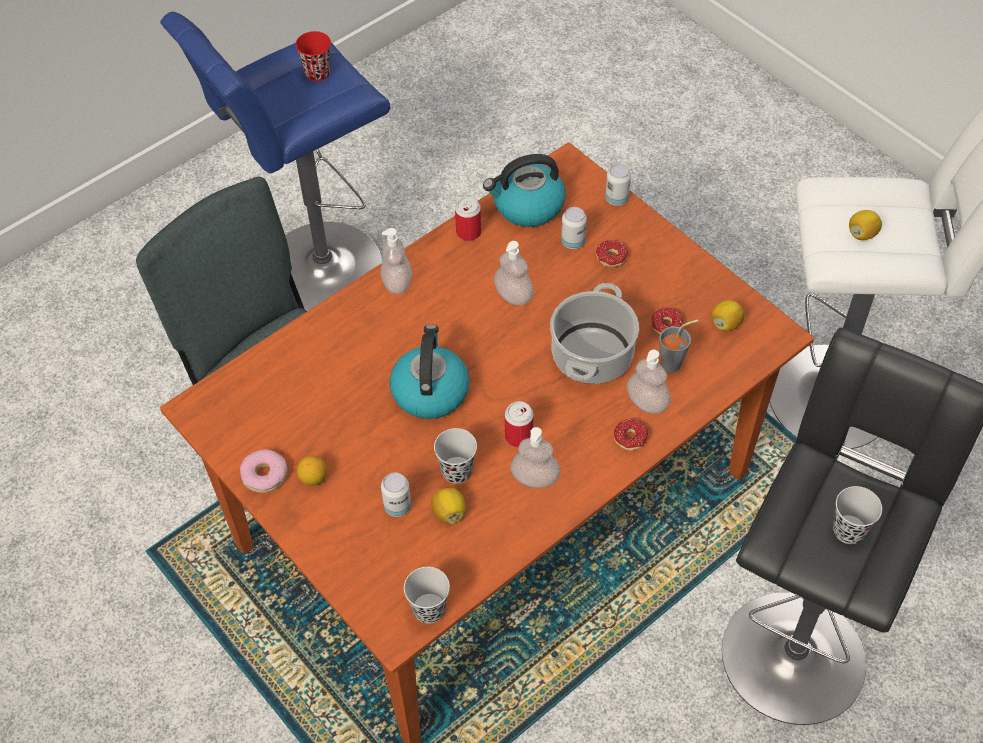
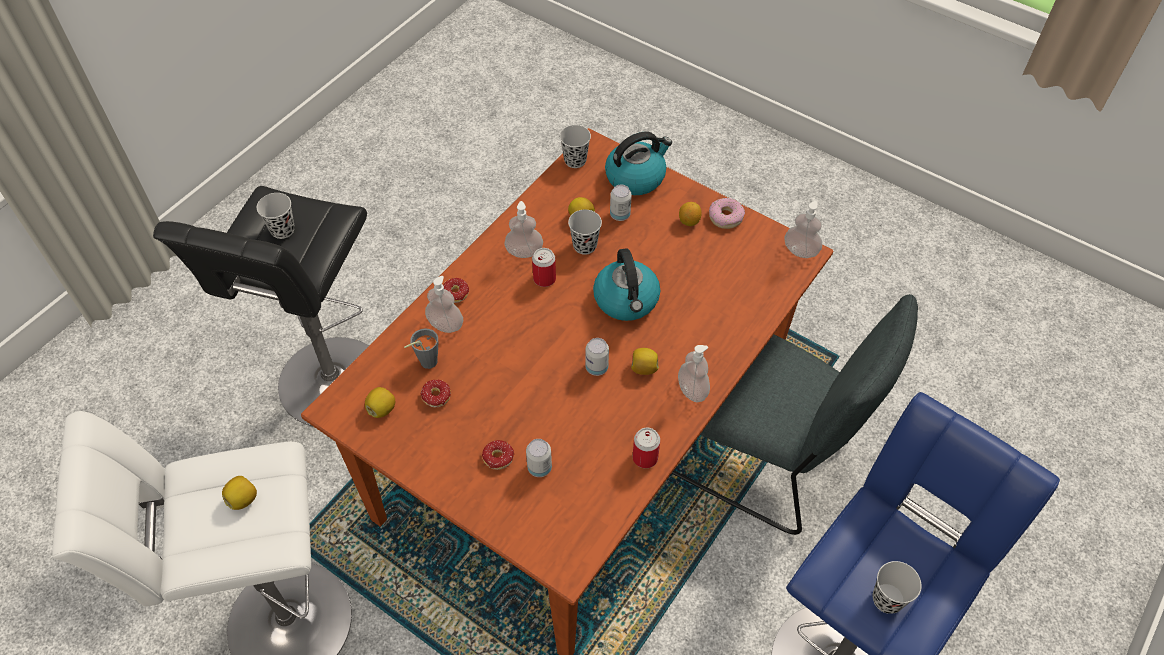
camera: 165 degrees right, 0 degrees up
(317, 73) = (887, 599): red cup -> black cup
(439, 313) = (643, 368): none -> lemon
(513, 295) = (582, 398): soap dispenser -> soap dispenser (800, 251)
(527, 206) = (595, 501): kettle -> kettle (636, 177)
(592, 354) = (499, 356): cooking pot -> none
(616, 199) = (504, 530): can -> can (596, 367)

